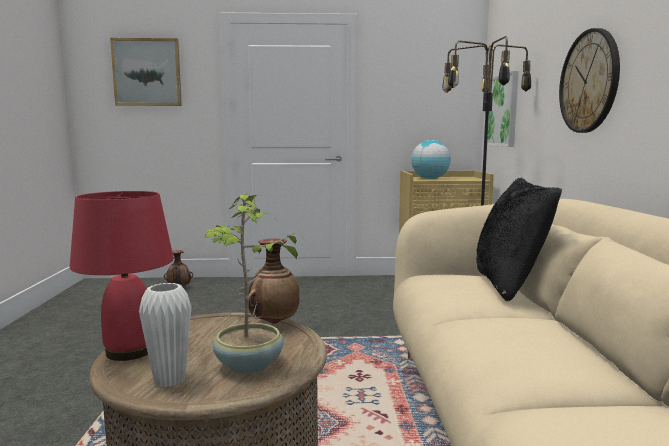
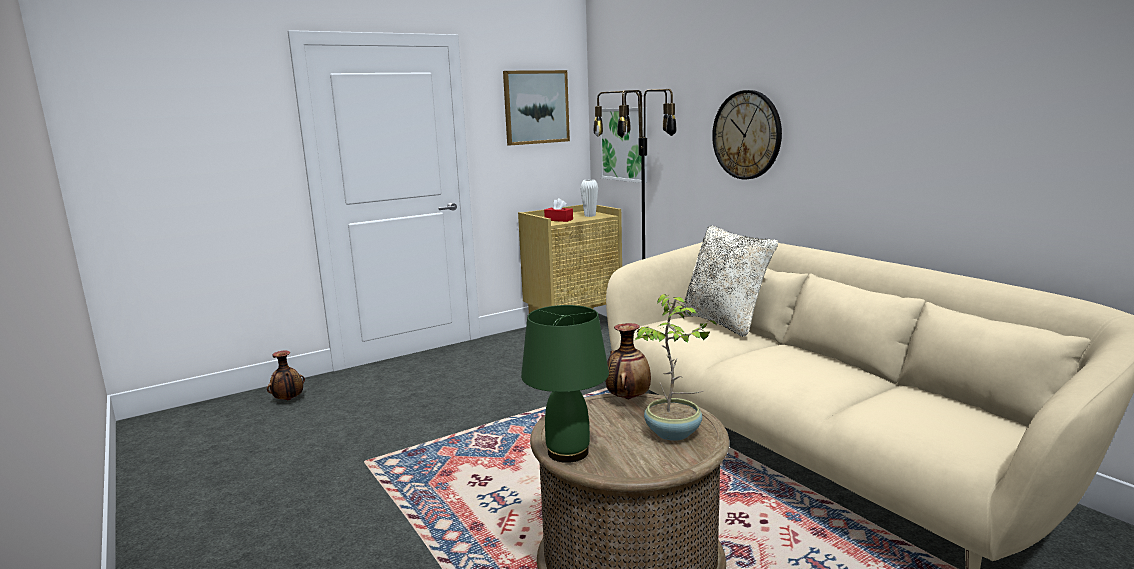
camera: 30 degrees left, 5 degrees up
(131, 351) = (569, 452): red table lamp -> green table lamp
(147, 72) = (188, 114): picture -> picture (536, 107)
(169, 380) = (642, 460): white vase -> white vase (590, 215)
(430, 179) = (558, 220): globe -> red tissue box
(508, 288) = (724, 325): black pillow -> beige pillow

